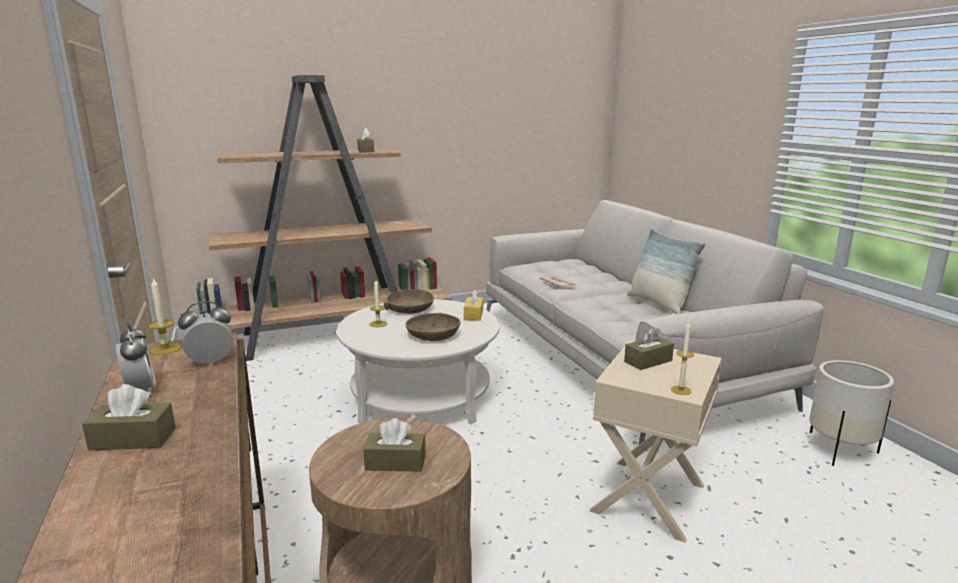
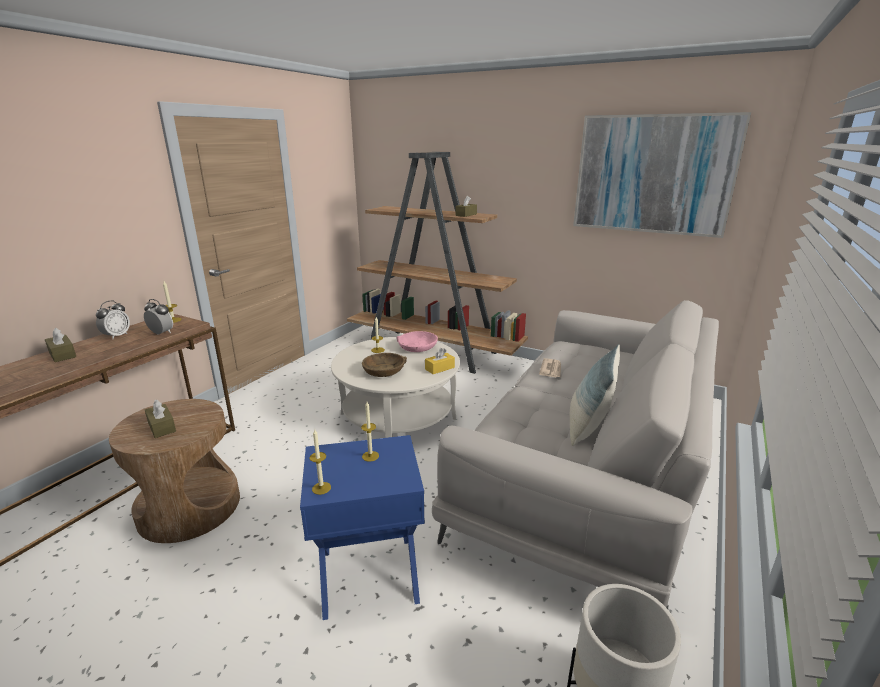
camera: 50 degrees right, 5 degrees up
(410, 309) = (417, 347): brown bowl -> pink bowl
(529, 98) = (653, 174): none -> picture
(648, 361) = (370, 456): brown tissue box -> candle
(650, 498) = (369, 576): beige side table -> blue side table

